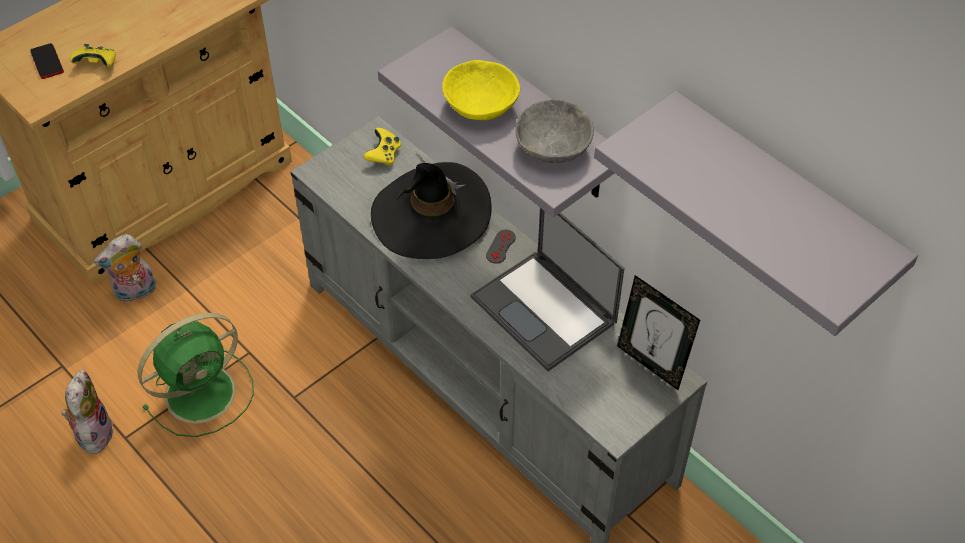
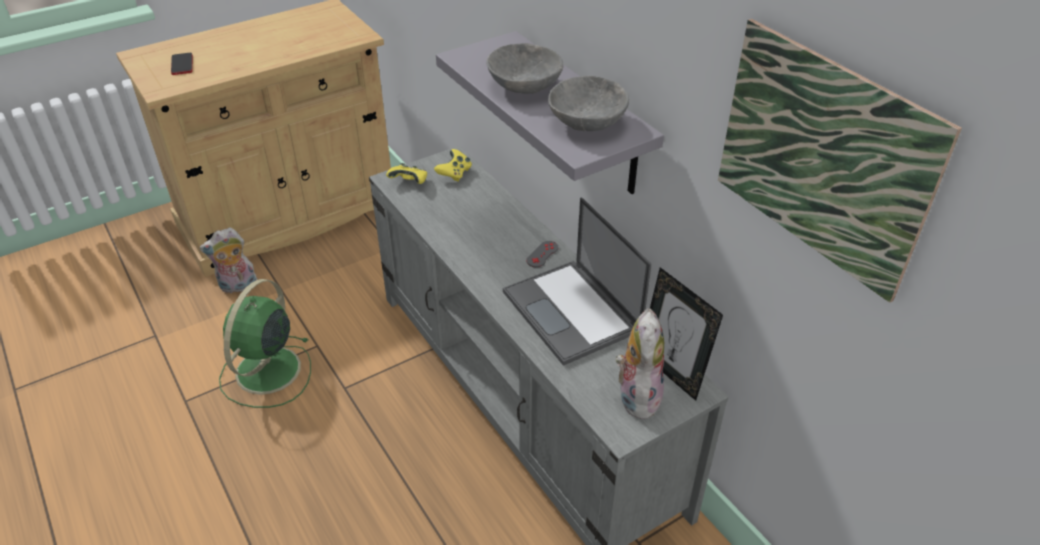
camera: 10 degrees right, 10 degrees down
(93, 433) = (159, 393): plush toy -> plush toy (636, 395)
(98, 64) = (222, 70): yellow game controller -> yellow game controller (410, 182)
(203, 392) = (266, 372): green fan -> green fan turned 135 degrees clockwise
(431, 215) = (484, 222): black hat -> none
(479, 106) = (523, 86): yellow bowl -> grey bowl
(781, 202) = (821, 157): grey shelf -> picture

